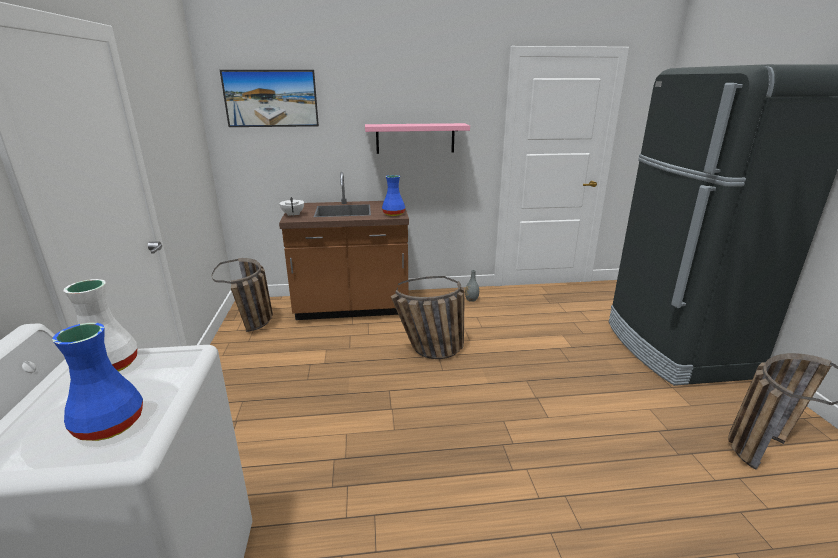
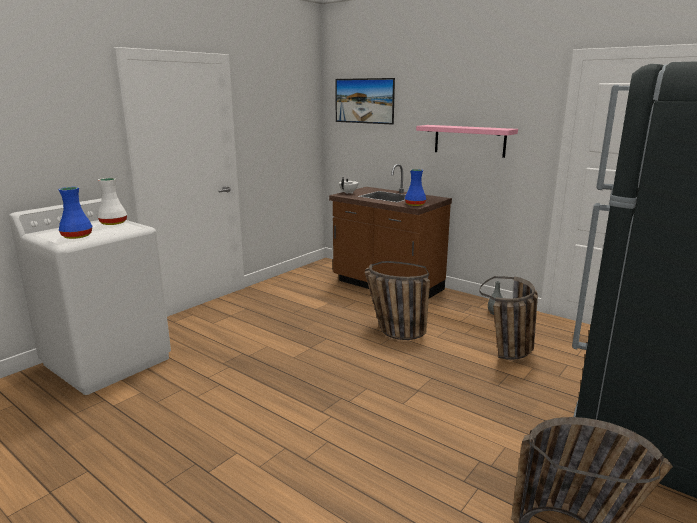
camera: 45 degrees right, 5 degrees down
(255, 325) = (312, 275): basket -> basket (509, 354)

